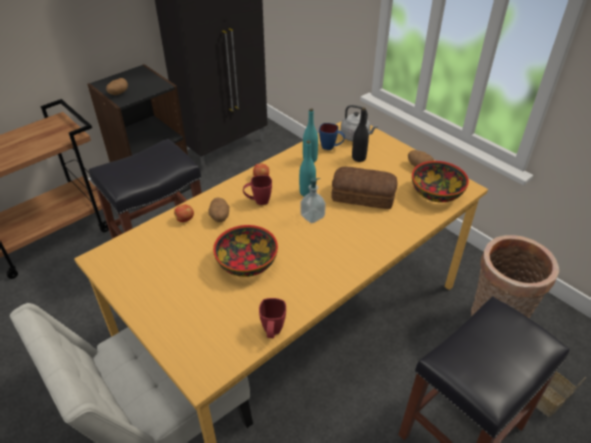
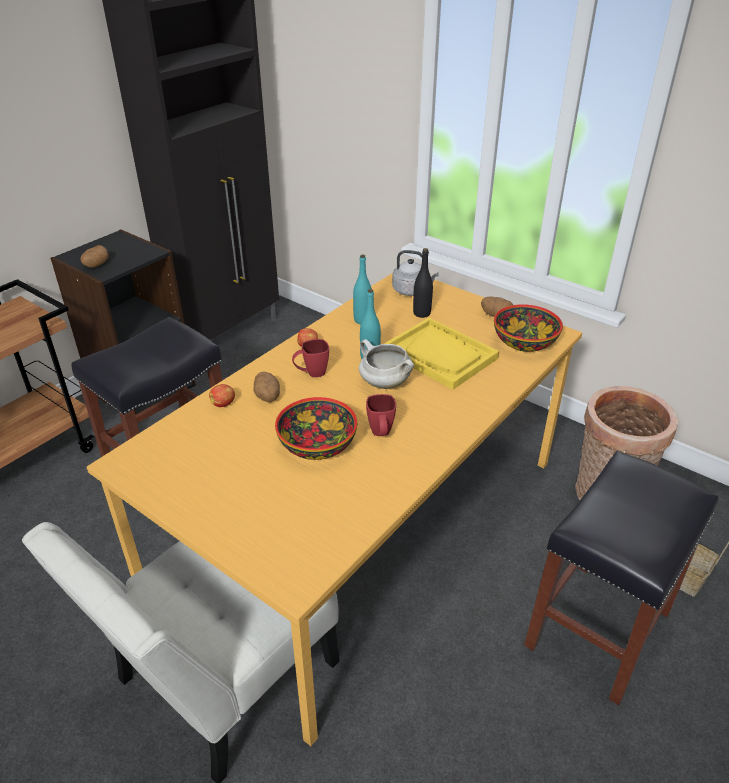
camera: 10 degrees left, 5 degrees down
(272, 332) = (372, 519): red mug -> red mug (381, 434)
(312, 216) = (384, 383): soap dispenser -> white cooking pot
(331, 147) = (385, 305): blue mug -> none
(364, 196) = (440, 355): bread -> yellow tray

